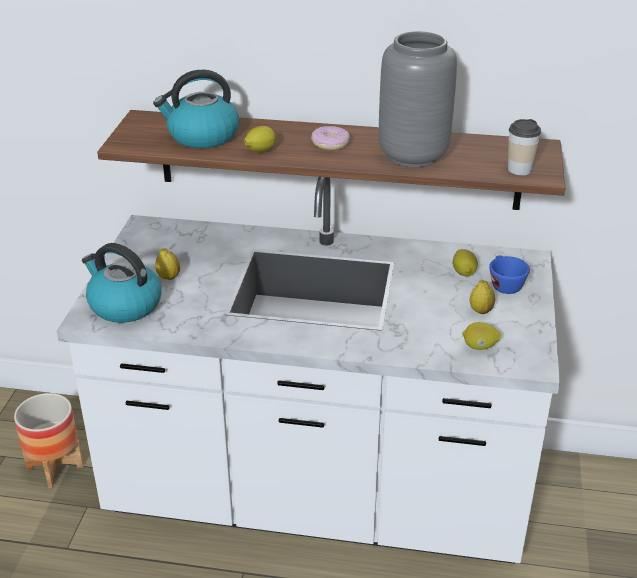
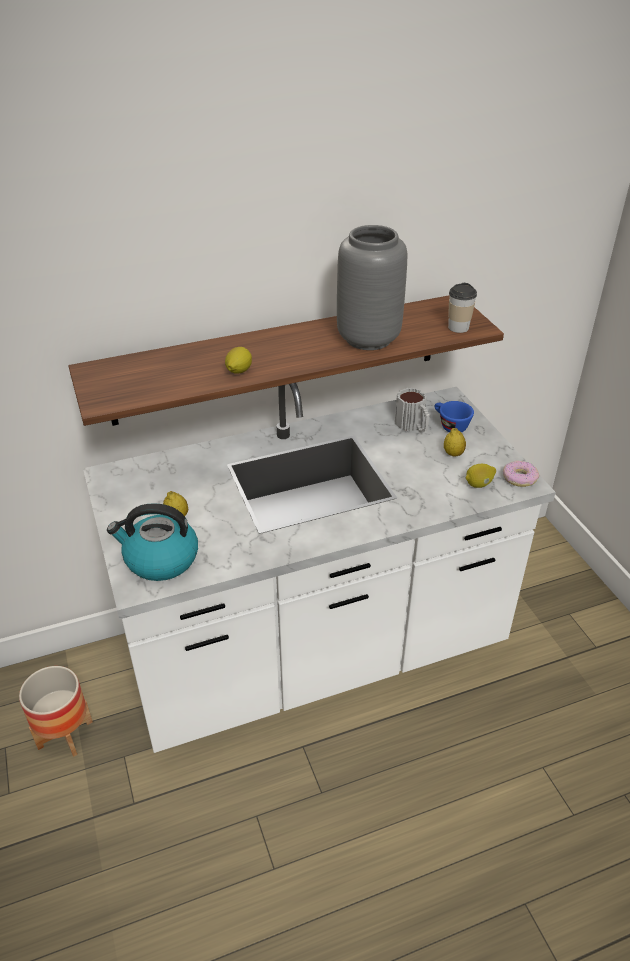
camera: 30 degrees left, 5 degrees up
(202, 136) = (170, 372): kettle -> none
(330, 143) = (291, 347): donut -> donut (519, 478)
(463, 272) = (413, 426): lemon -> mug

